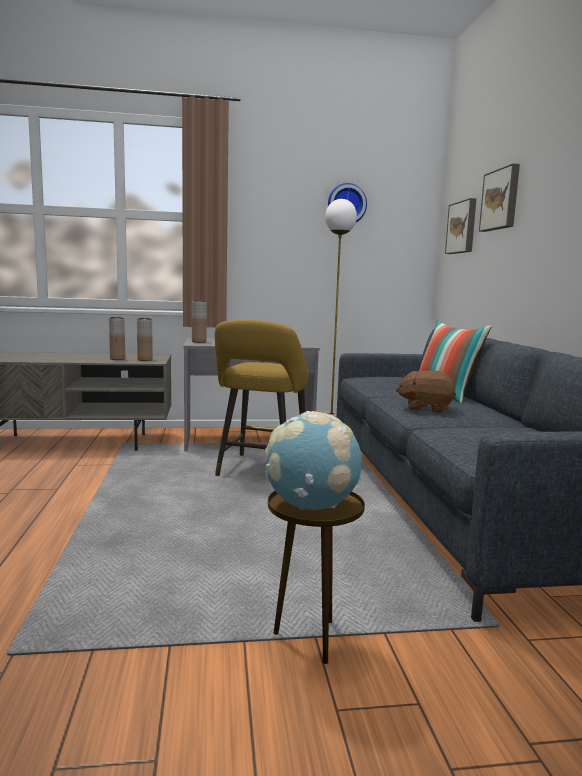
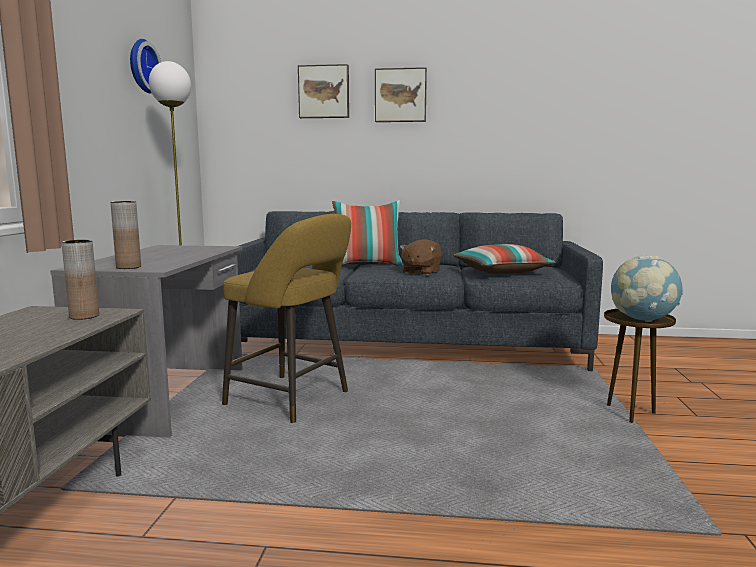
camera: 75 degrees left, 0 degrees up
(117, 359) = (43, 329): brown vase -> none
(462, 227) = (253, 110): picture -> picture (400, 95)
(480, 434) = (501, 272): none -> pillow

